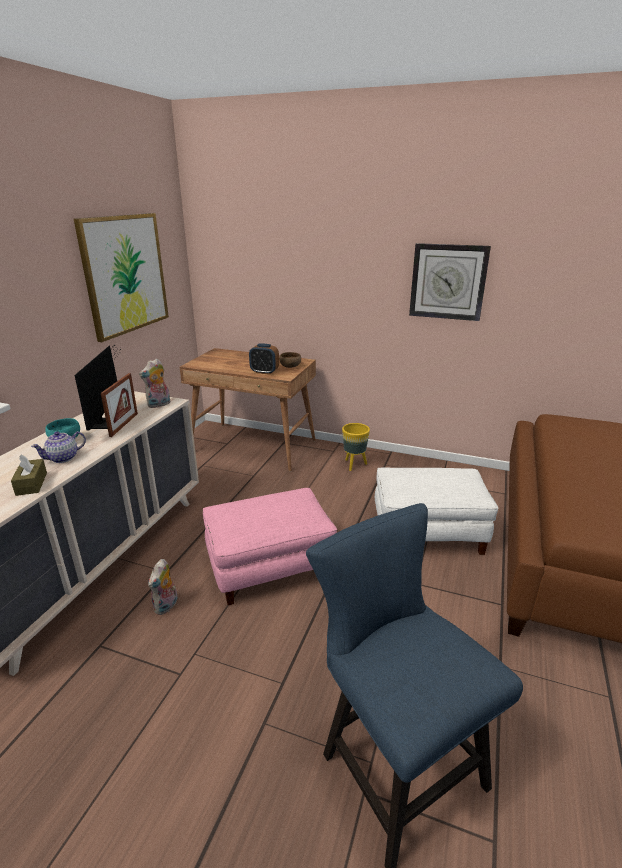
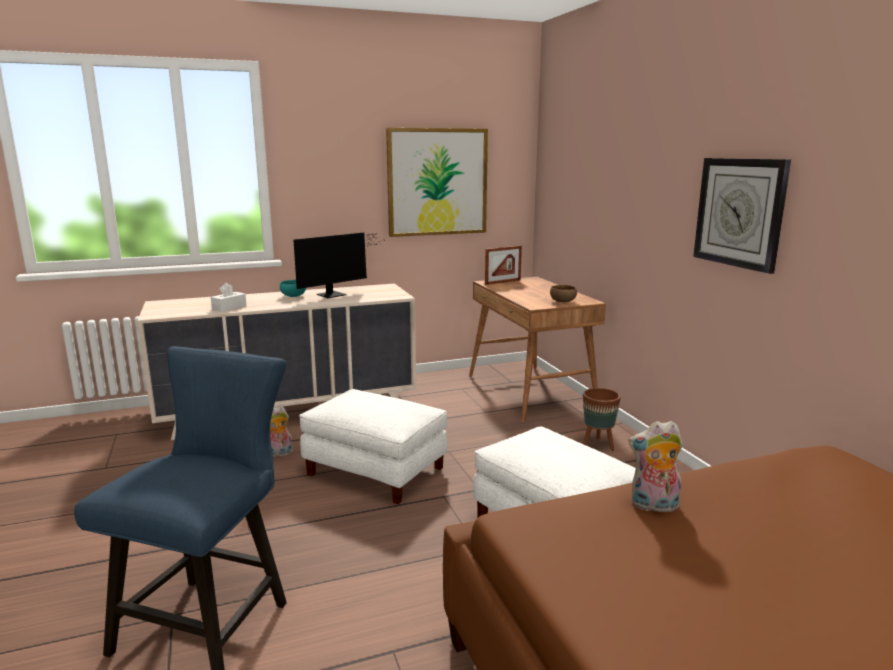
camera: 50 degrees right, 10 degrees down
(31, 484) = (229, 308): brown tissue box -> white tissue box
(63, 458) = (270, 303): teapot -> none
(124, 424) = (339, 298): picture frame -> picture frame (503, 282)
(159, 405) = (387, 295): plush toy -> plush toy (653, 506)
(264, 372) = (527, 299): alarm clock -> none
(270, 565) = (376, 471): pink ottoman -> white ottoman
(354, 465) = (597, 445): yellow planter -> brown planter

